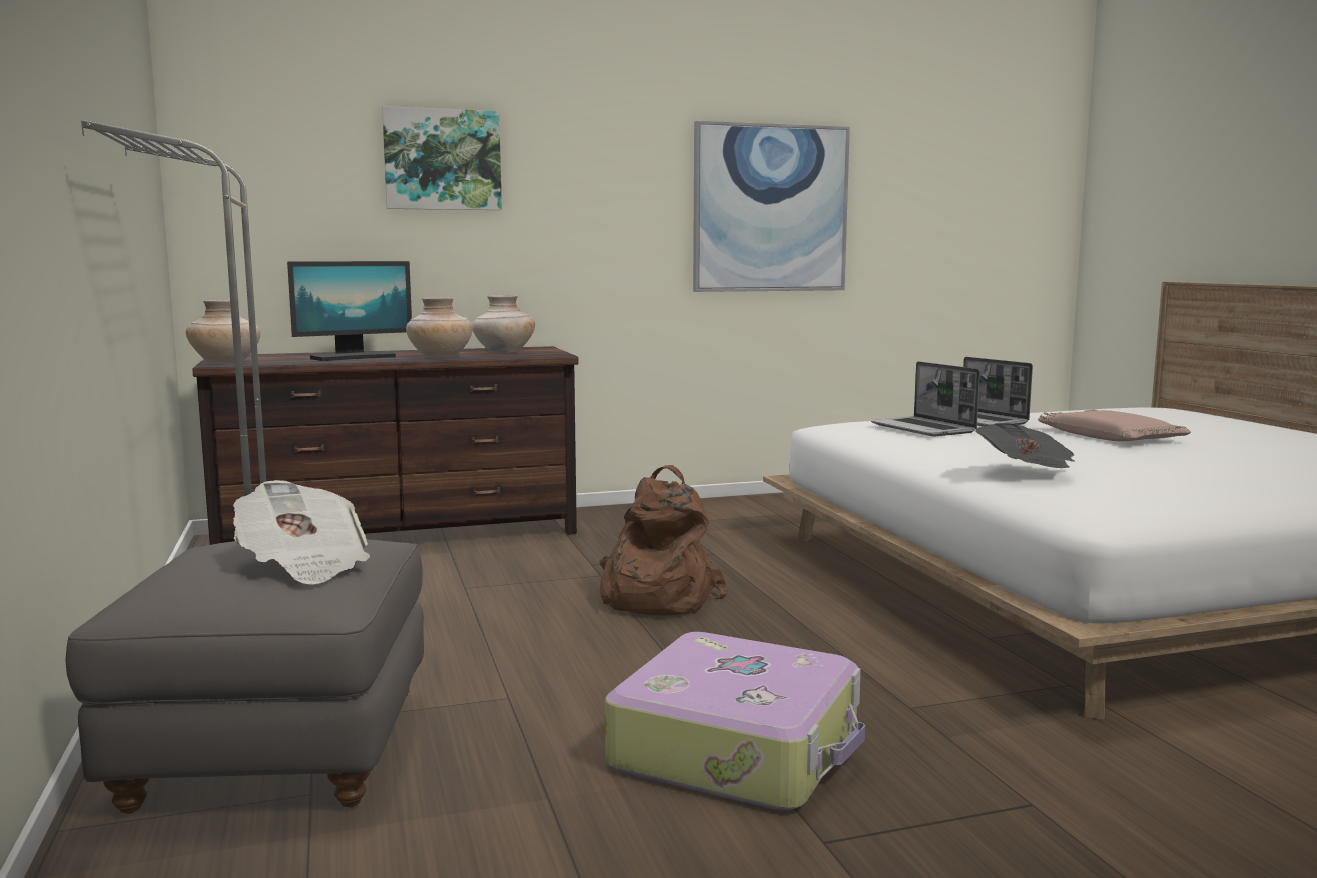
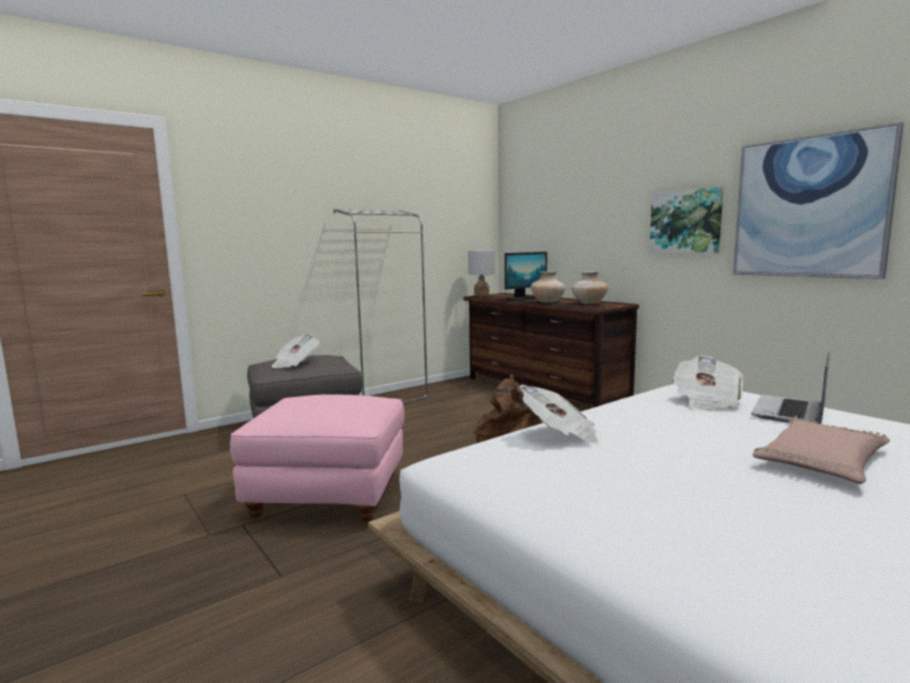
camera: 70 degrees right, 0 degrees up
(226, 363) = (482, 296): beige vase -> grey table lamp
(354, 357) = (525, 299): monitor -> monitor turned 75 degrees counterclockwise
(442, 160) = (592, 196): picture -> picture (686, 222)
(739, 748) = (329, 495): suitcase -> pink ottoman
(924, 429) = (706, 401): laptop -> newspaper

